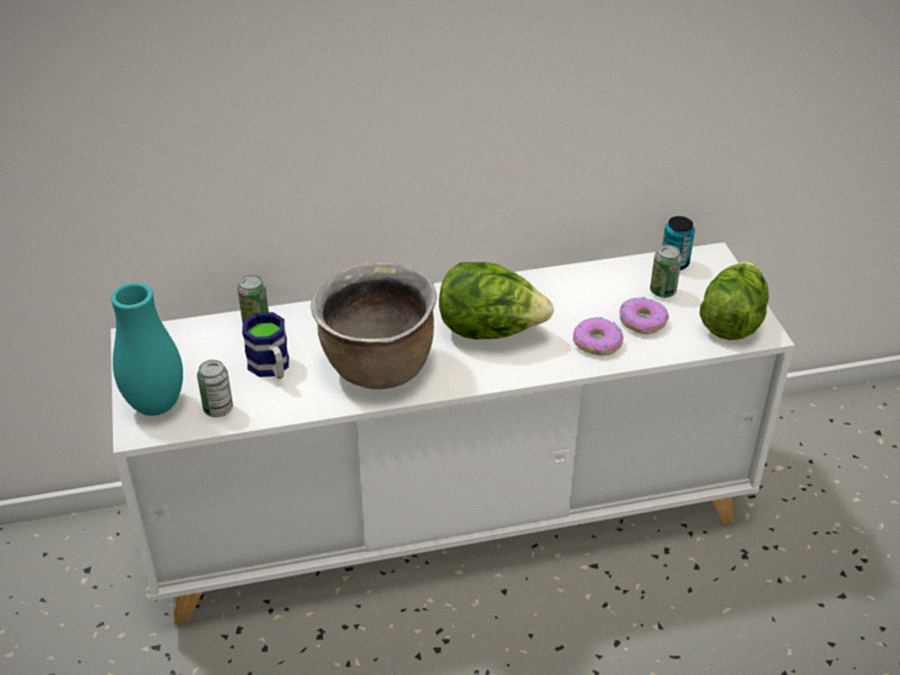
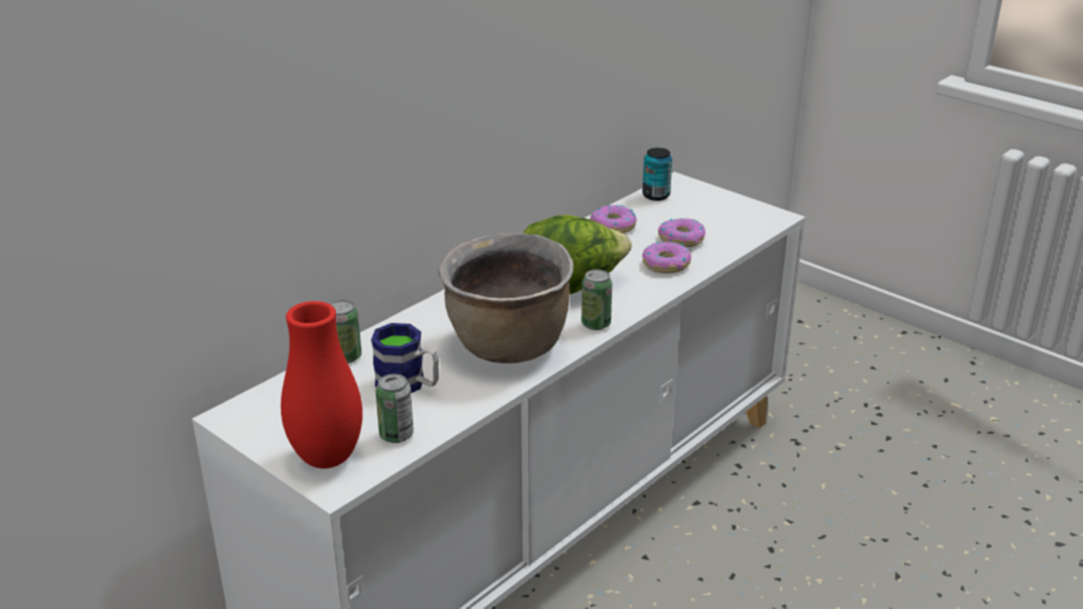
camera: 35 degrees left, 10 degrees down
(156, 405) = (327, 458): turquoise vase -> red vase
(597, 281) = (613, 226): none -> donut
(662, 291) = (671, 215): can -> can (596, 324)
(731, 319) = (742, 216): lettuce -> none

